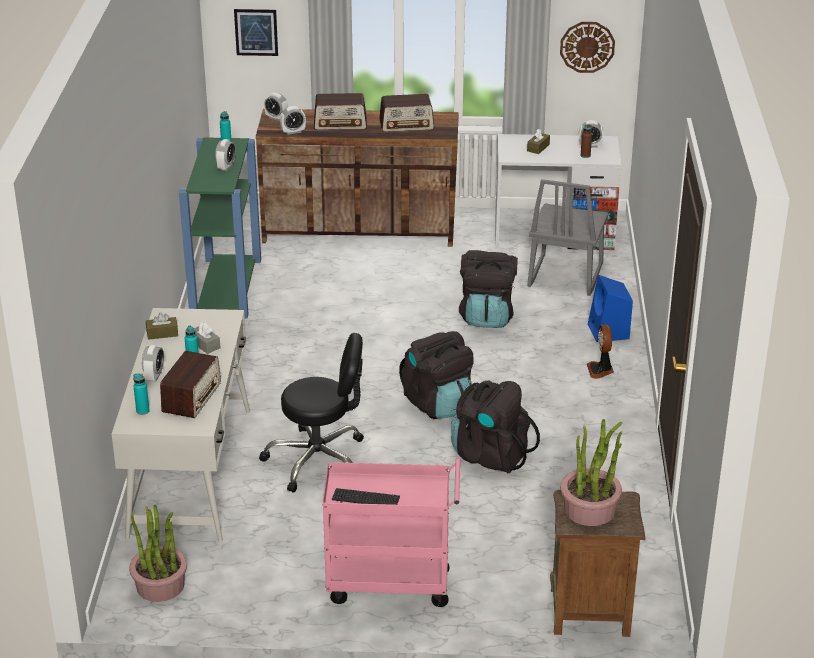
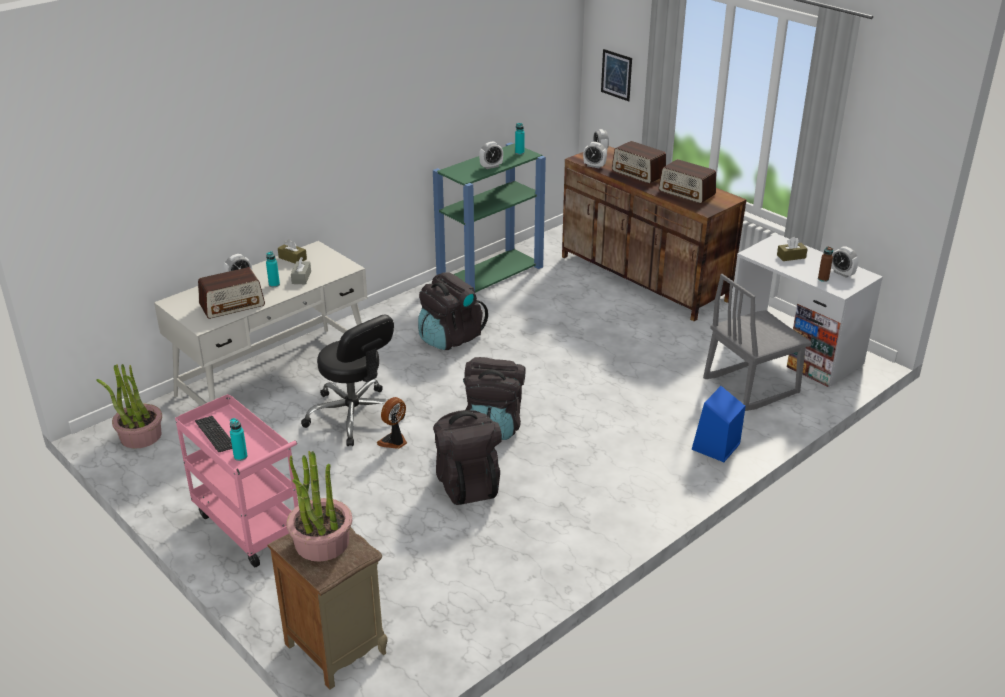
camera: 45 degrees right, 0 degrees up
(142, 411) = (193, 298): turquoise bottle -> turquoise bottle (240, 456)
(487, 316) = (636, 384): black backpack -> black backpack (450, 338)
(587, 46) = (880, 173): wall clock -> none
(600, 370) = (658, 472): fan -> fan (394, 441)

